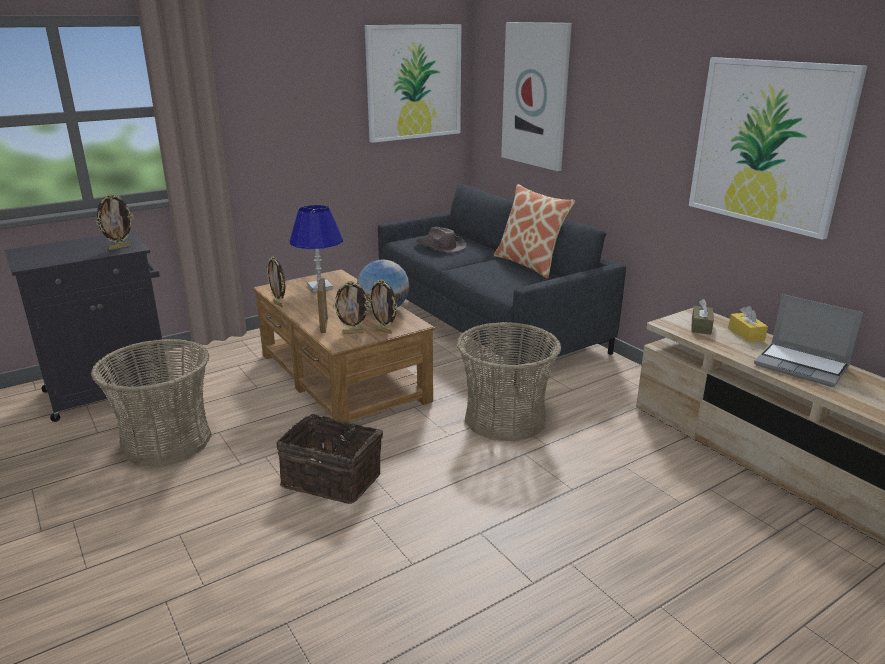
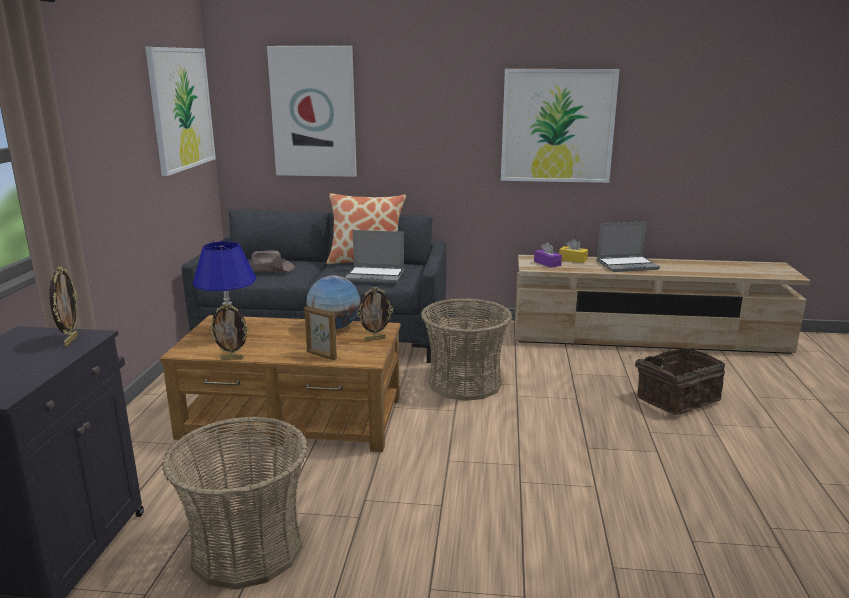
camera: 50 degrees left, 5 degrees down
(333, 478) = (447, 479): basket -> basket (675, 398)
(353, 332) = (356, 349): picture frame -> none
(502, 279) = (376, 276): none -> laptop
(701, 326) = (547, 263): brown tissue box -> purple tissue box

